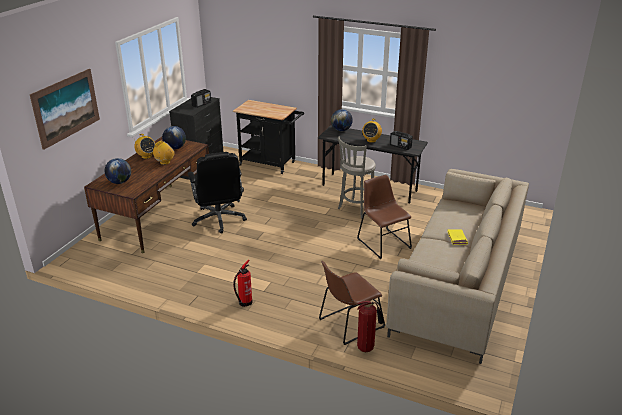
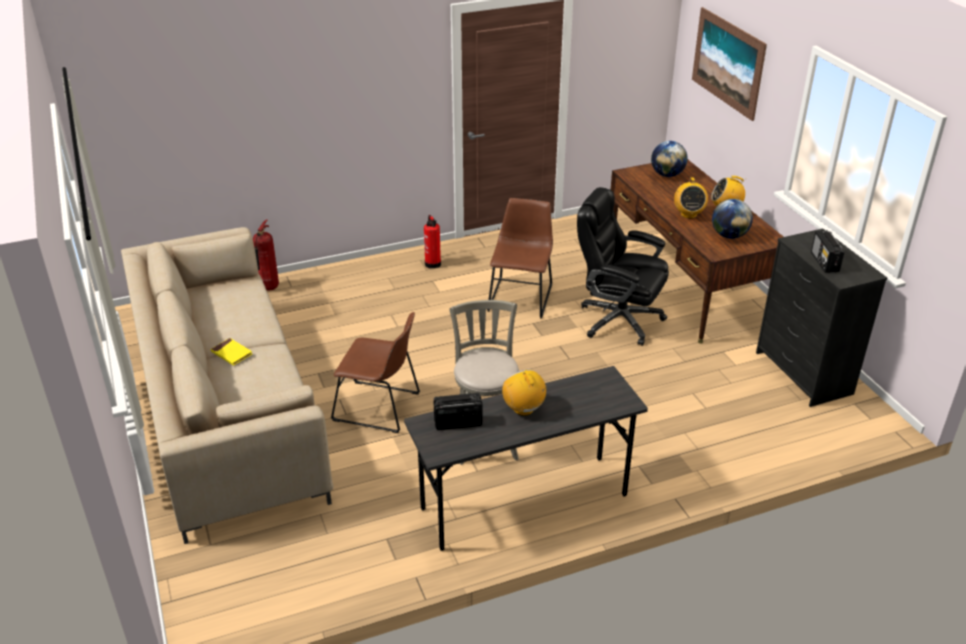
camera: 135 degrees right, 5 degrees up
(270, 164) = (747, 450): black cart -> none
(341, 130) = (609, 405): globe -> none
(349, 324) = (308, 297): brown chair -> brown chair (521, 296)

